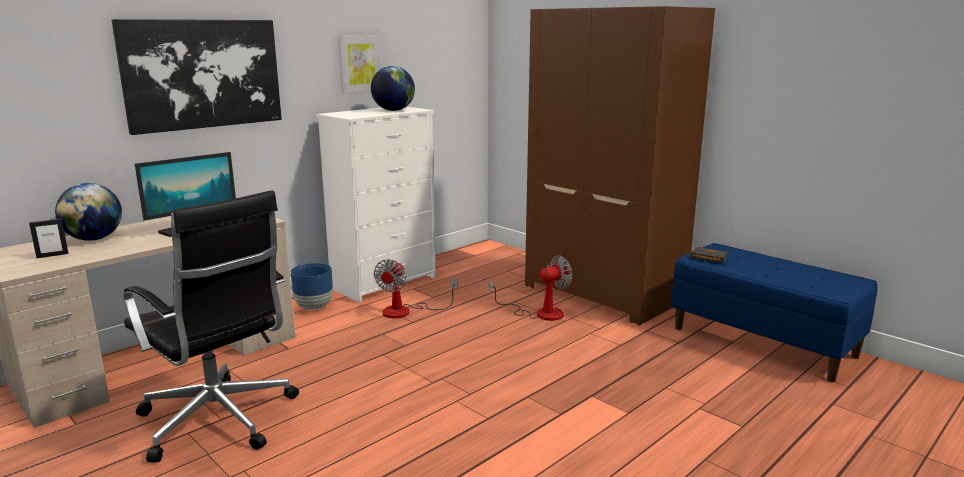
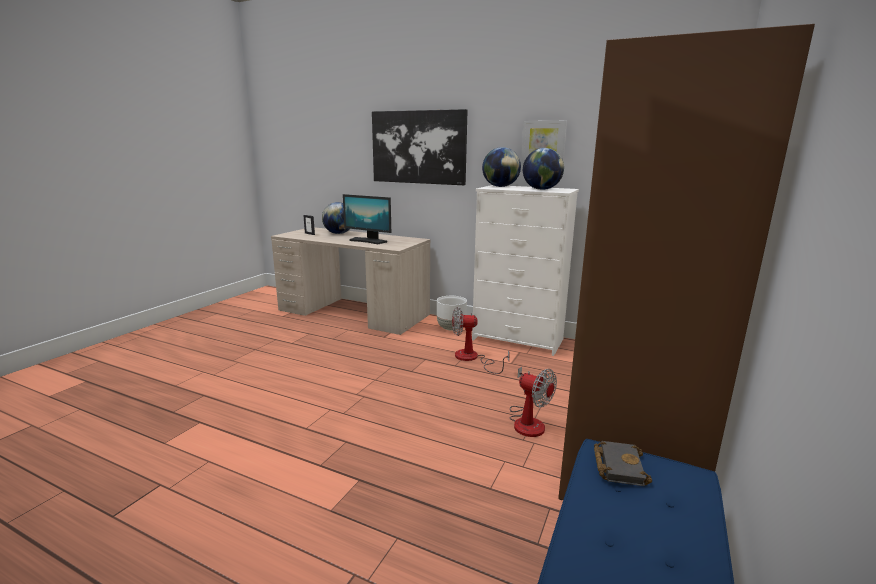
camera: 70 degrees right, 0 degrees up
(219, 420) = (289, 343): black office chair -> none
(314, 307) = (451, 328): blue planter -> white planter
(345, 114) = (500, 186): none -> globe

